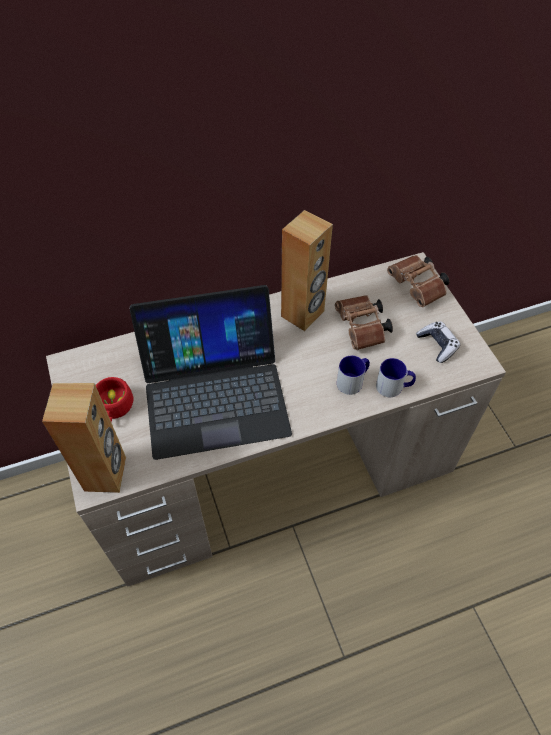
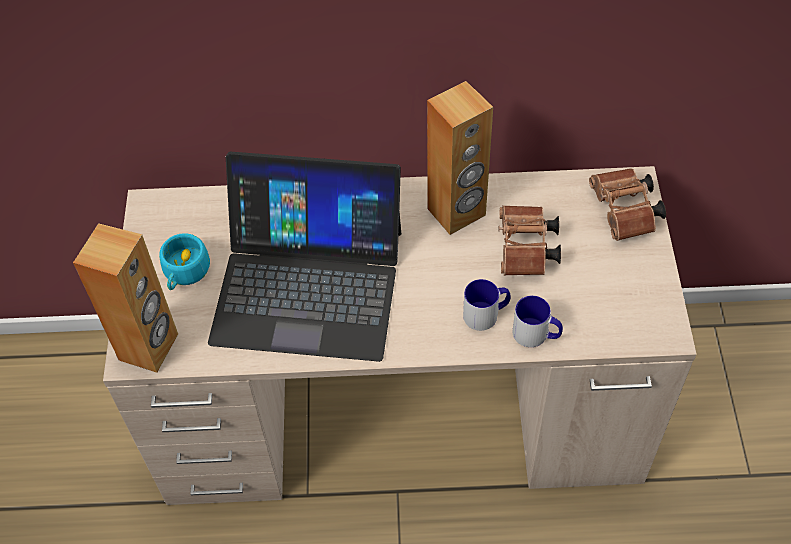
camera: 20 degrees right, 0 degrees up
(114, 408) = (184, 273): red cup -> turquoise cup
(437, 345) = (617, 296): game controller -> none

